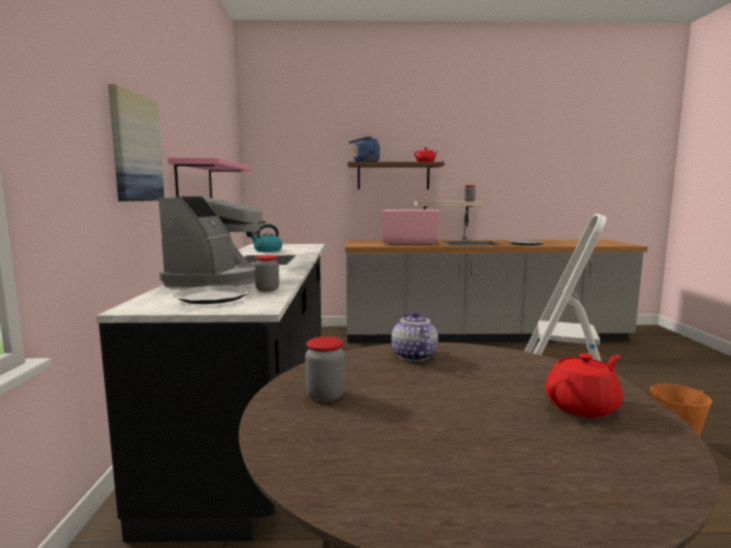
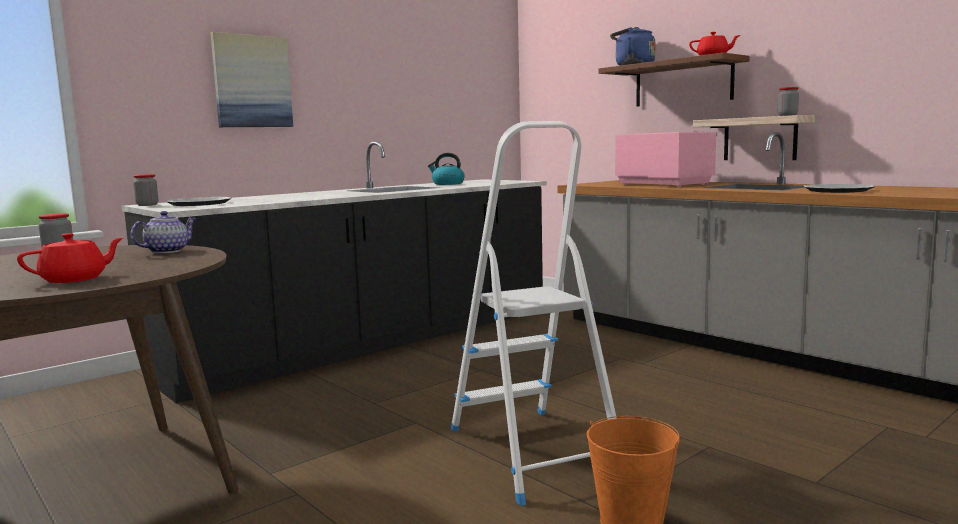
camera: 50 degrees right, 0 degrees up
(194, 180) = (375, 107): pink shelf -> none
(220, 279) = (272, 197): coffee machine -> none
(267, 290) = (246, 203): jar -> jar (147, 205)
(583, 406) = (75, 279): red teapot -> red teapot turned 60 degrees counterclockwise

